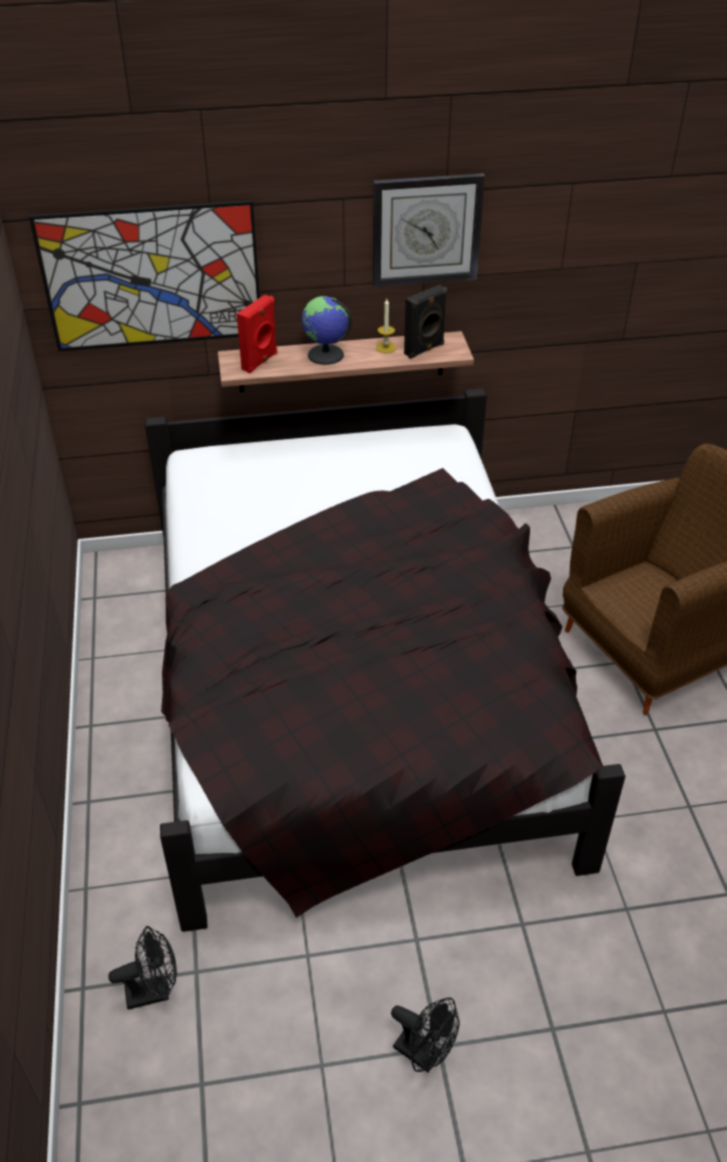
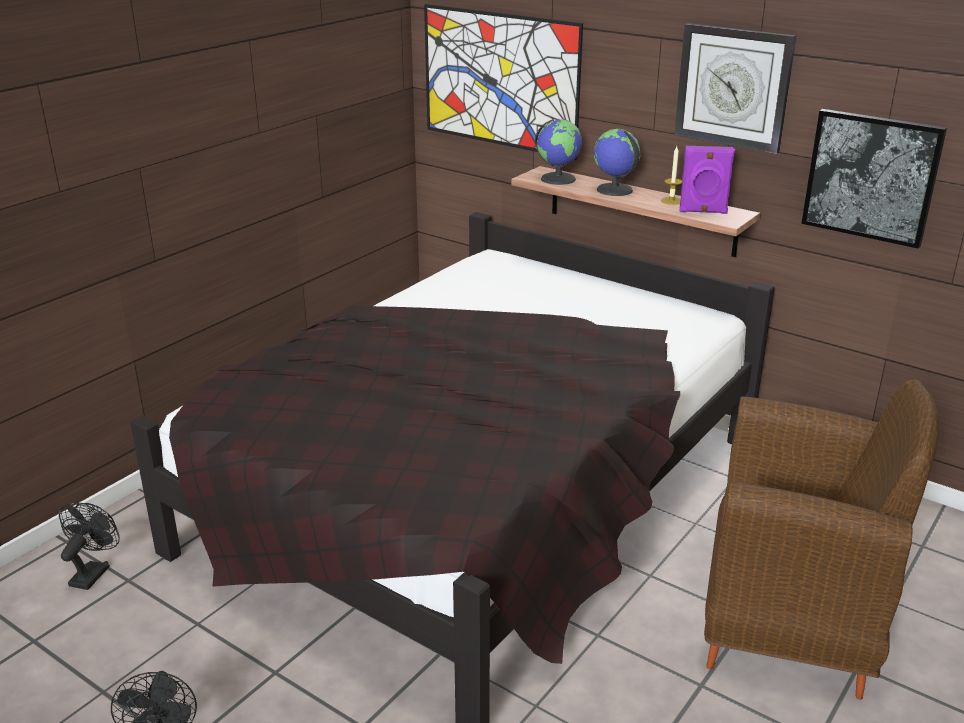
camera: 45 degrees right, 15 degrees down
(154, 991) = (93, 572): black fan -> black fan turned 105 degrees counterclockwise
(260, 362) = (558, 179): red speaker -> globe
(425, 349) = (703, 211): black speaker -> purple speaker
(557, 276) = (871, 177): none -> picture

